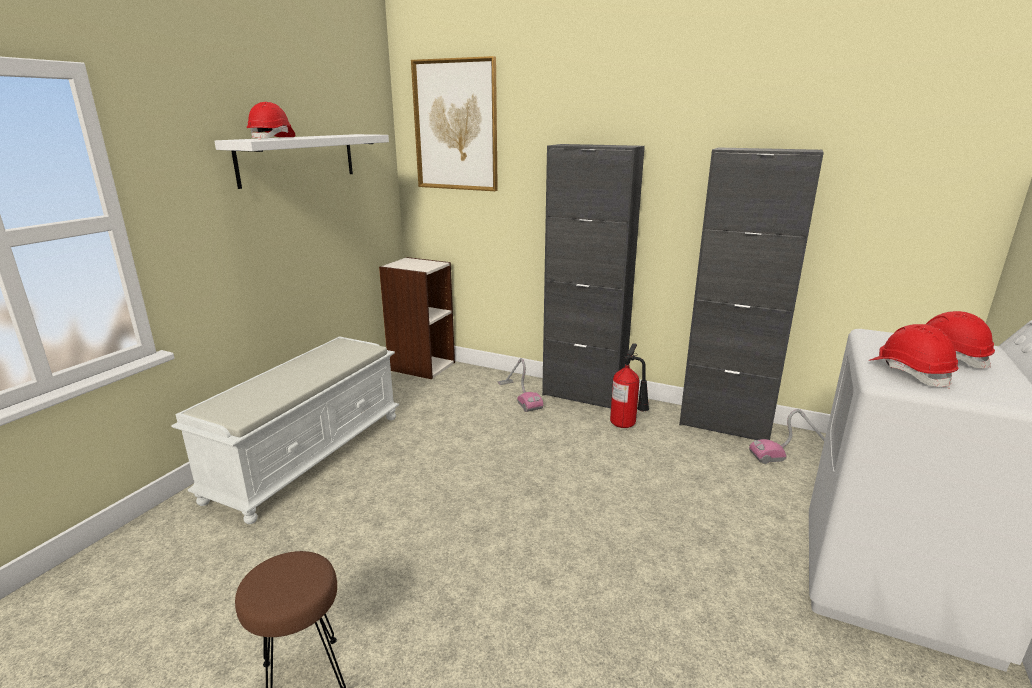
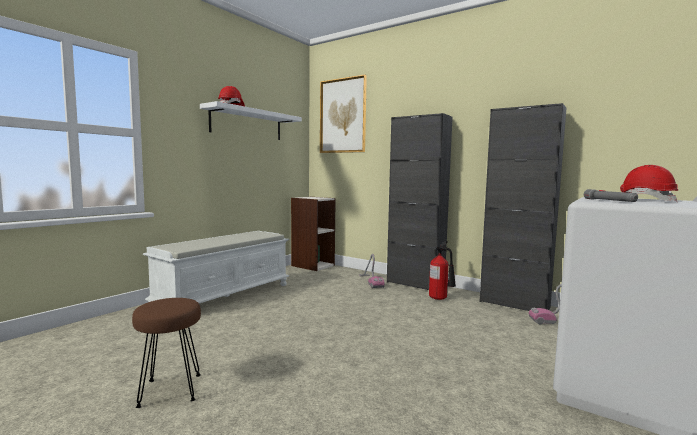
camera: 10 degrees right, 15 degrees down
(909, 373) = (609, 201): red hard hat -> grey flashlight

